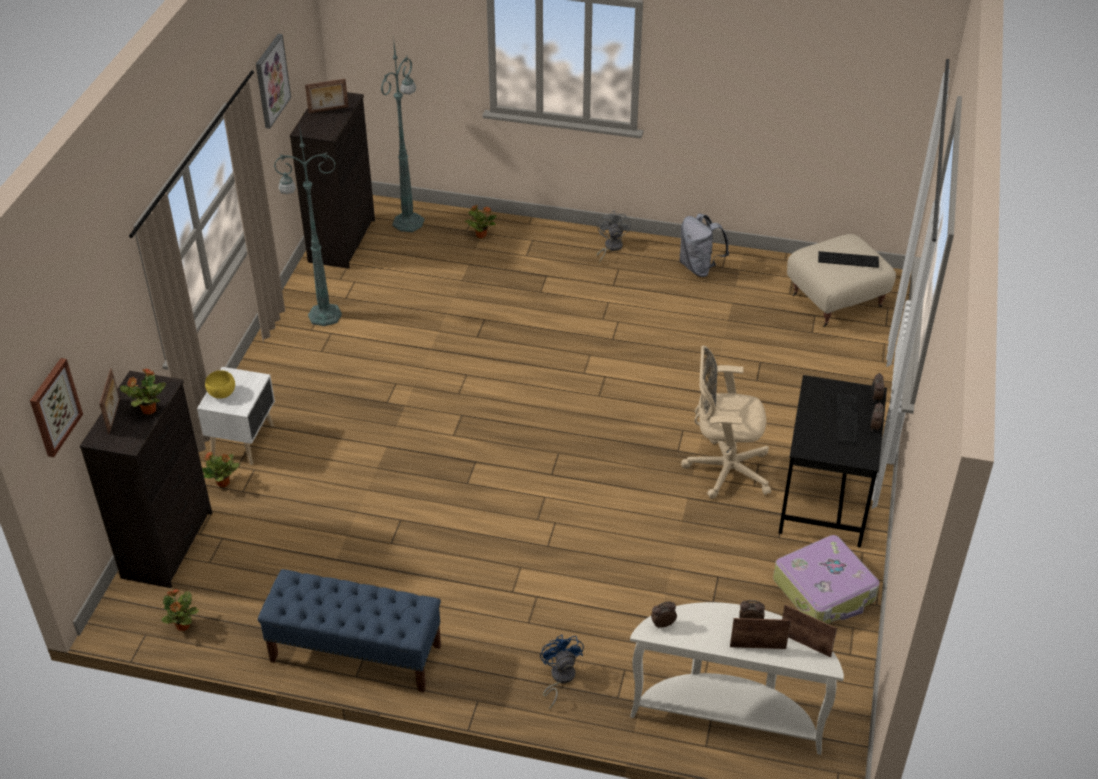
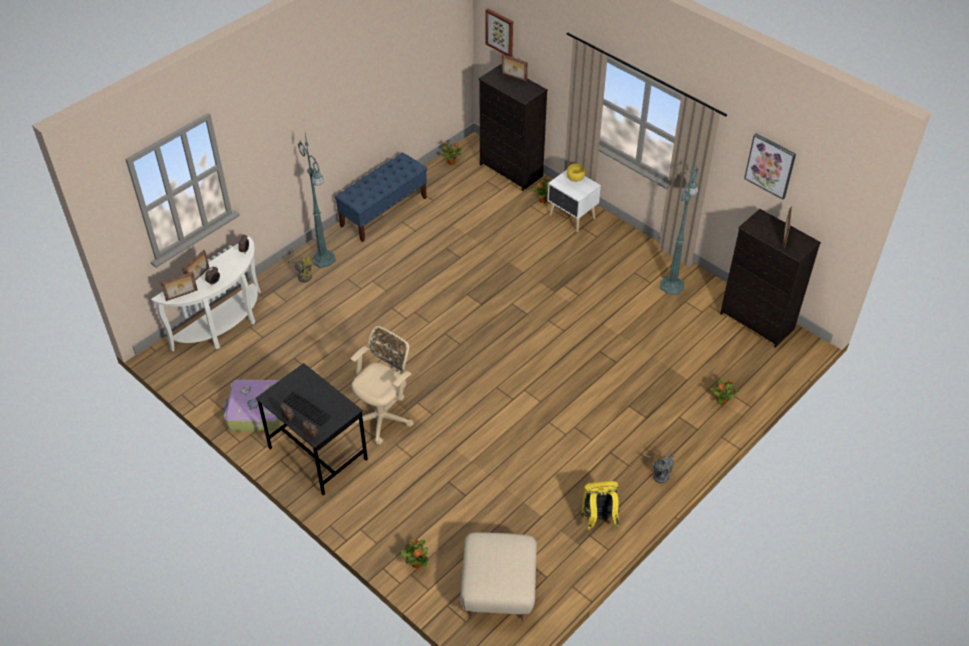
camera: 120 degrees right, 5 degrees up
(148, 410) = (509, 88): potted plant -> potted plant (416, 563)
(409, 222) = (762, 366): green floor lamp -> green floor lamp (324, 259)
(559, 678) = (303, 275): blue fan -> yellow fan
(699, 267) = (598, 519): grey backpack -> yellow backpack
(848, 259) = (493, 563): keyboard -> none

